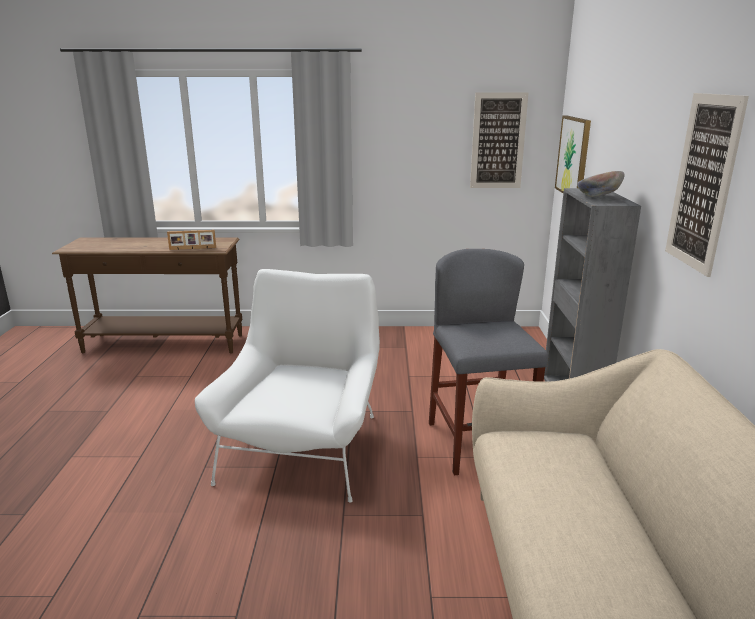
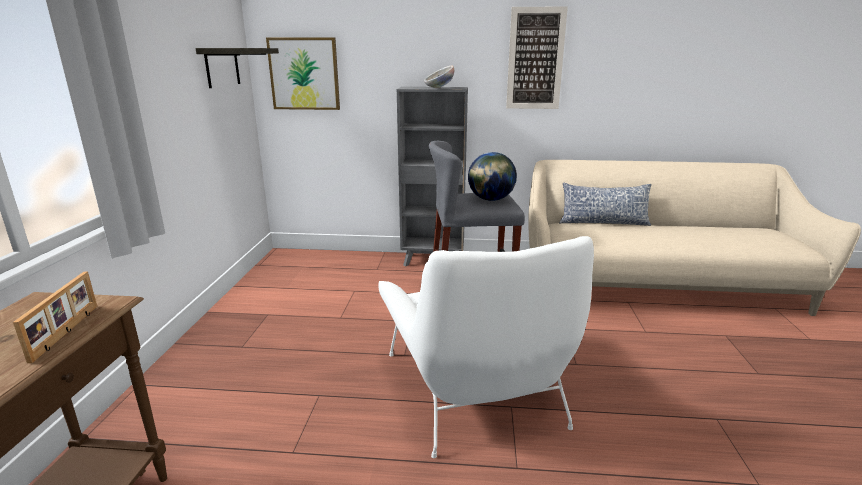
camera: 85 degrees left, 0 degrees up
(303, 447) = (474, 388): white armchair -> white armchair turned 120 degrees counterclockwise
(484, 336) = (491, 199): none -> globe
(498, 141) = (222, 67): picture -> shelf
(610, 480) = (603, 222): none -> pillow

